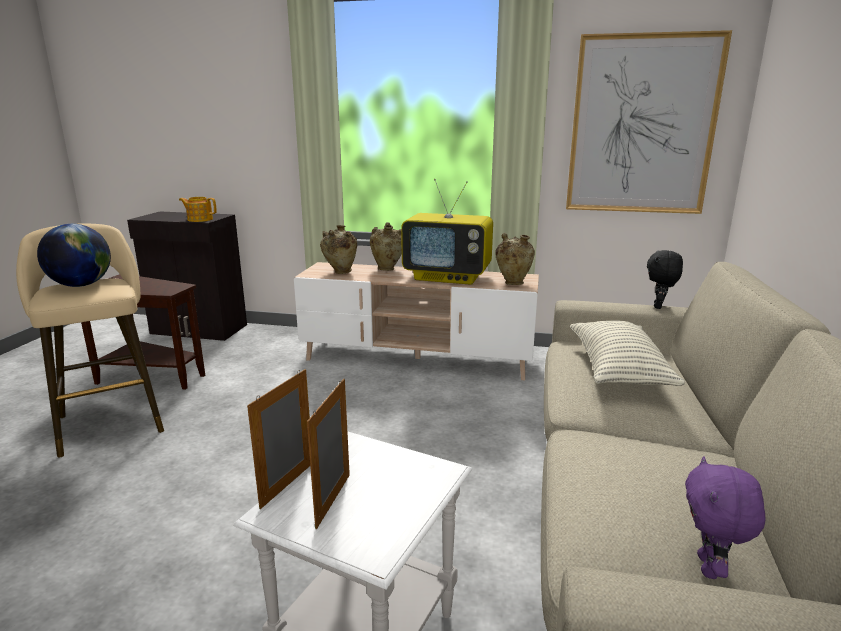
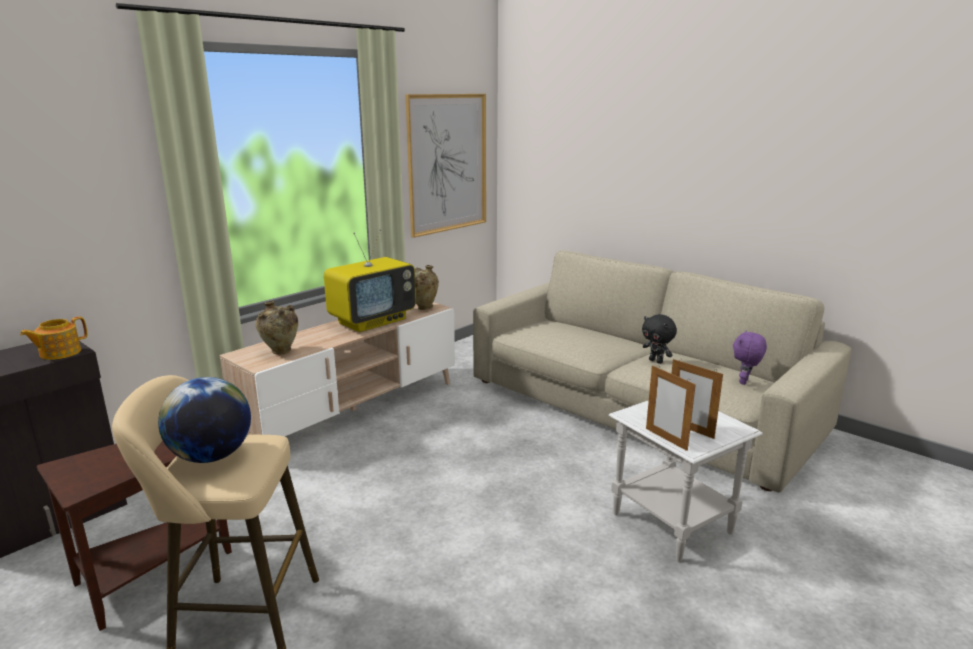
camera: 60 degrees left, 0 degrees up
(387, 269) = (307, 334): beige vase -> none
(618, 370) = (567, 335): pillow -> none
(659, 306) = (527, 291): black plush toy -> black plush toy (656, 361)
(710, 568) = (745, 382): purple plush toy -> purple plush toy turned 75 degrees clockwise

